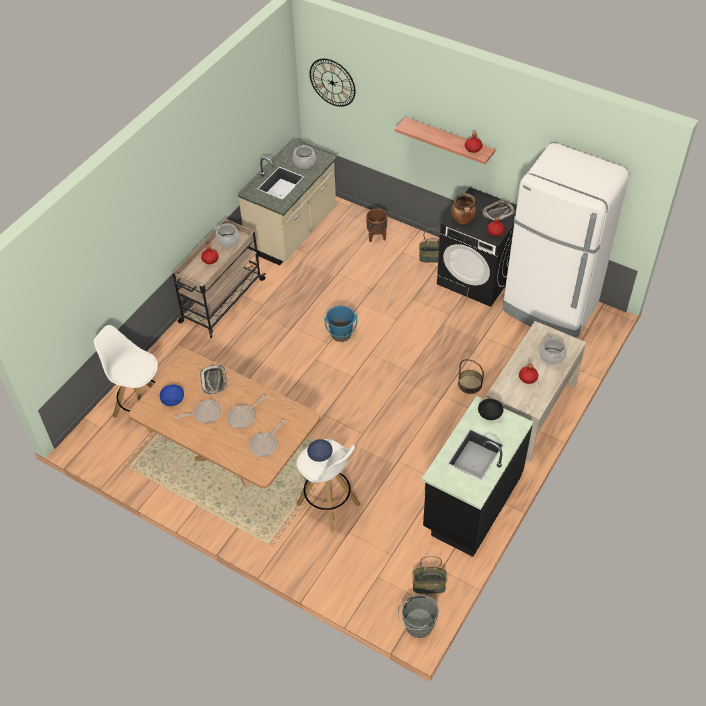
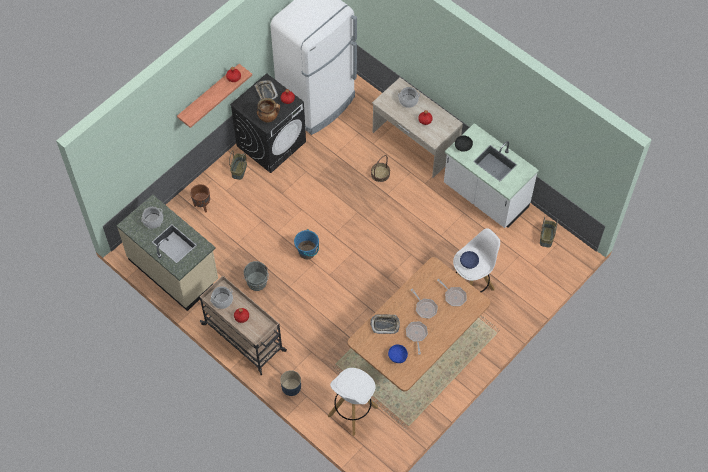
camera: 80 degrees left, 10 degrees up
(168, 351) = (291, 387): none -> blue planter
(332, 82) = (119, 158): wall clock -> none
(417, 626) = (575, 250): grey bucket -> grey bucket (257, 284)
(471, 502) = (485, 197): black counter -> white counter

